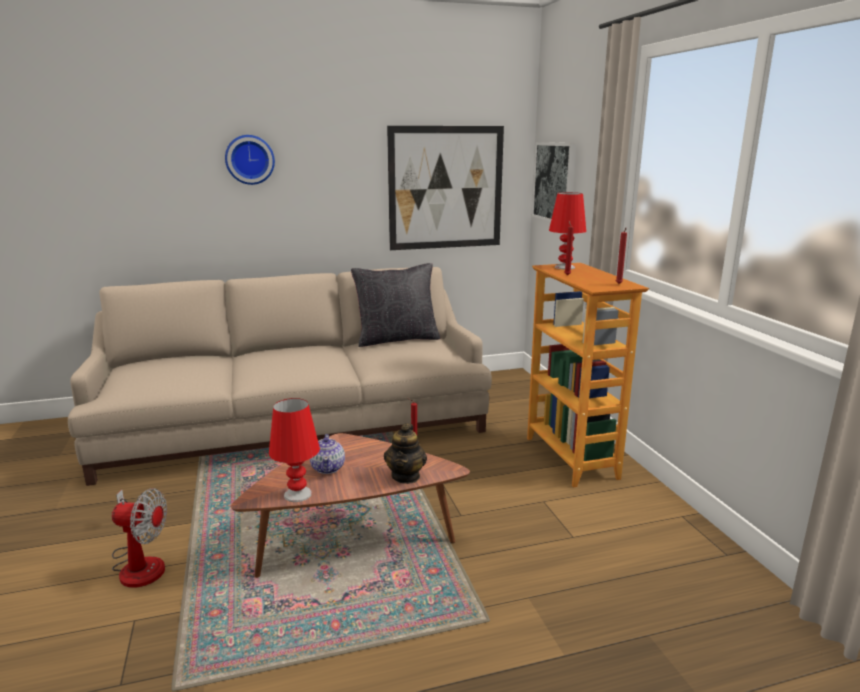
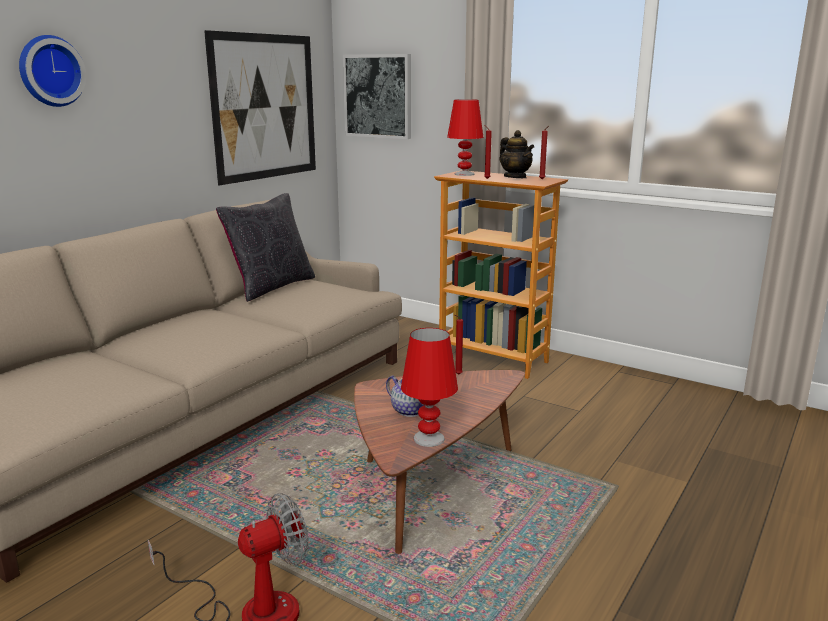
camera: 40 degrees left, 0 degrees up
(406, 476) = (486, 391): teapot -> teapot (515, 177)

